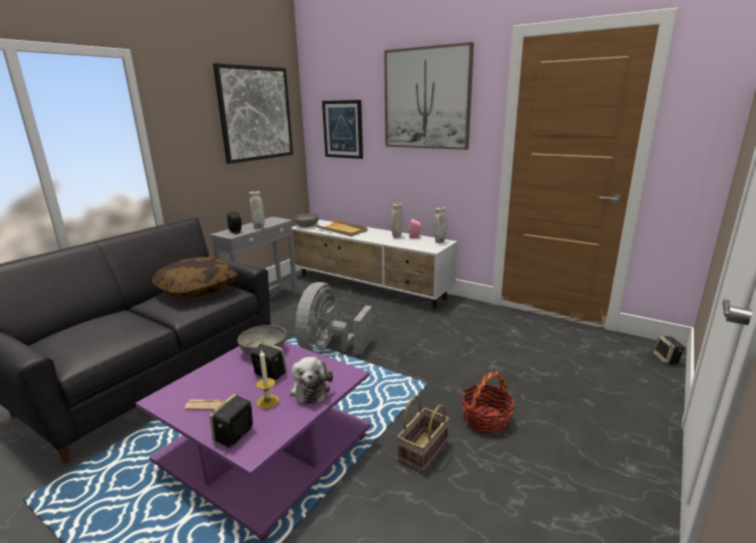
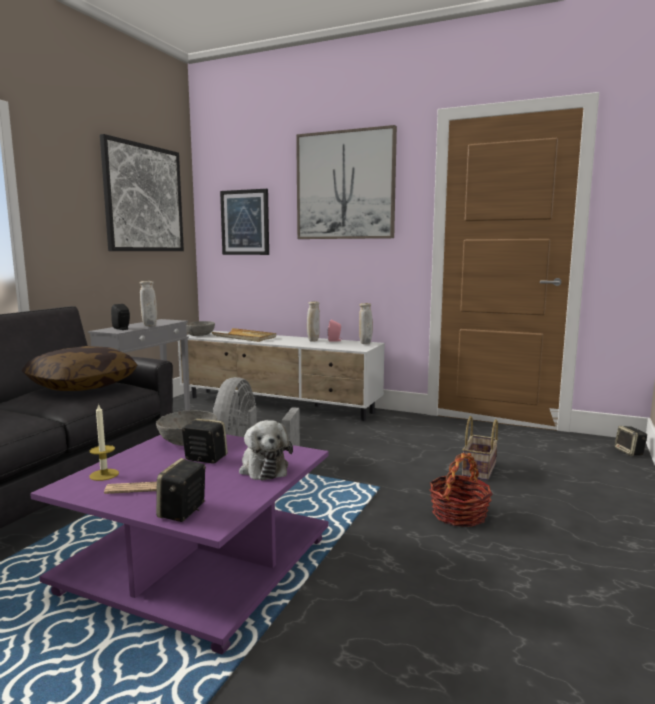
camera: 10 degrees left, 10 degrees down
(268, 401) = (213, 481): candle -> candle (104, 475)
(423, 452) = (397, 550): basket -> basket (480, 470)

